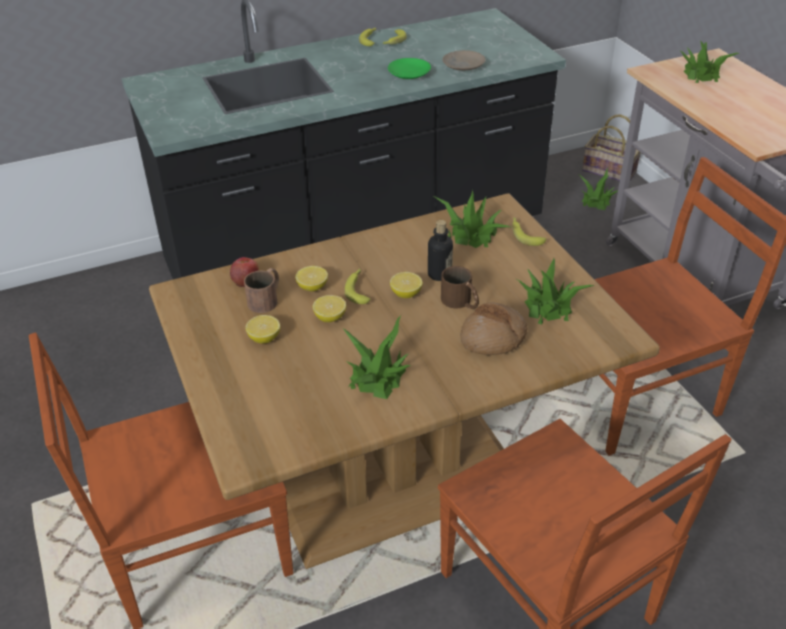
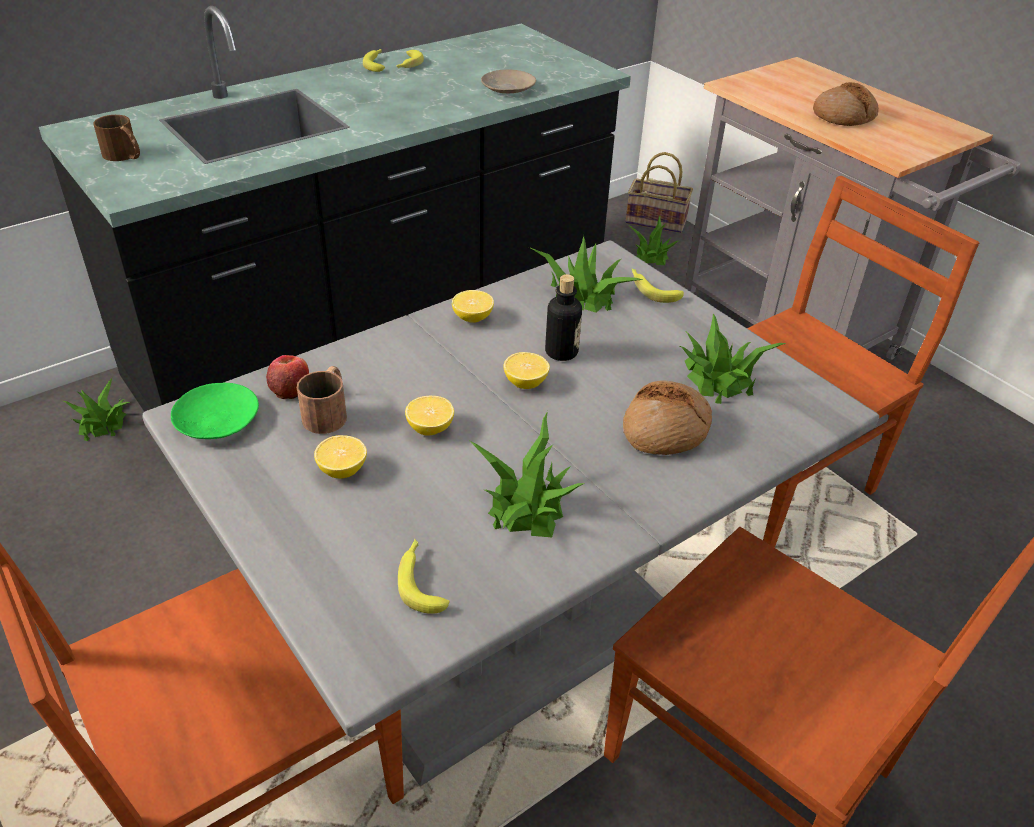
camera: 15 degrees left, 0 degrees up
(312, 287) = (391, 388): lemon -> lemon (473, 318)
(358, 289) = (457, 384): banana -> banana (421, 580)
(395, 478) = (508, 633): brown dining table -> grey dining table
(409, 74) = (442, 101): green plate -> green plate (217, 420)
(461, 302) = (604, 386): brown mug -> brown mug (125, 156)
(701, 74) = (791, 84): potted plant -> potted plant (101, 423)
(732, 105) = (843, 116): none -> bread

